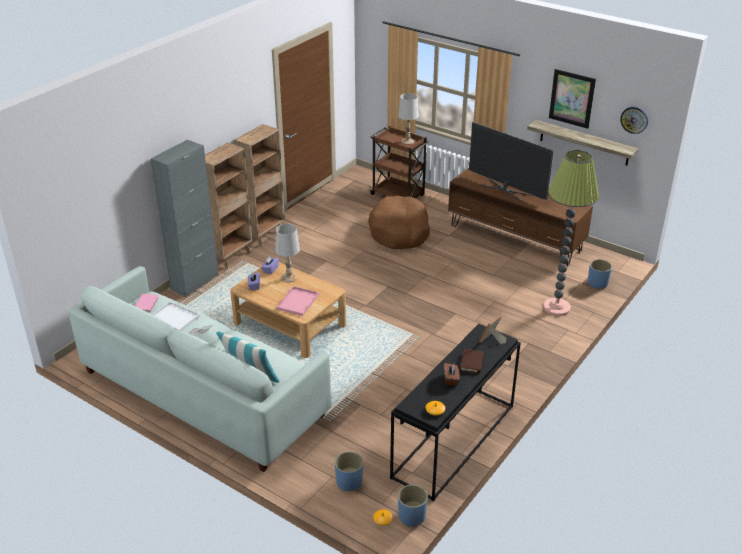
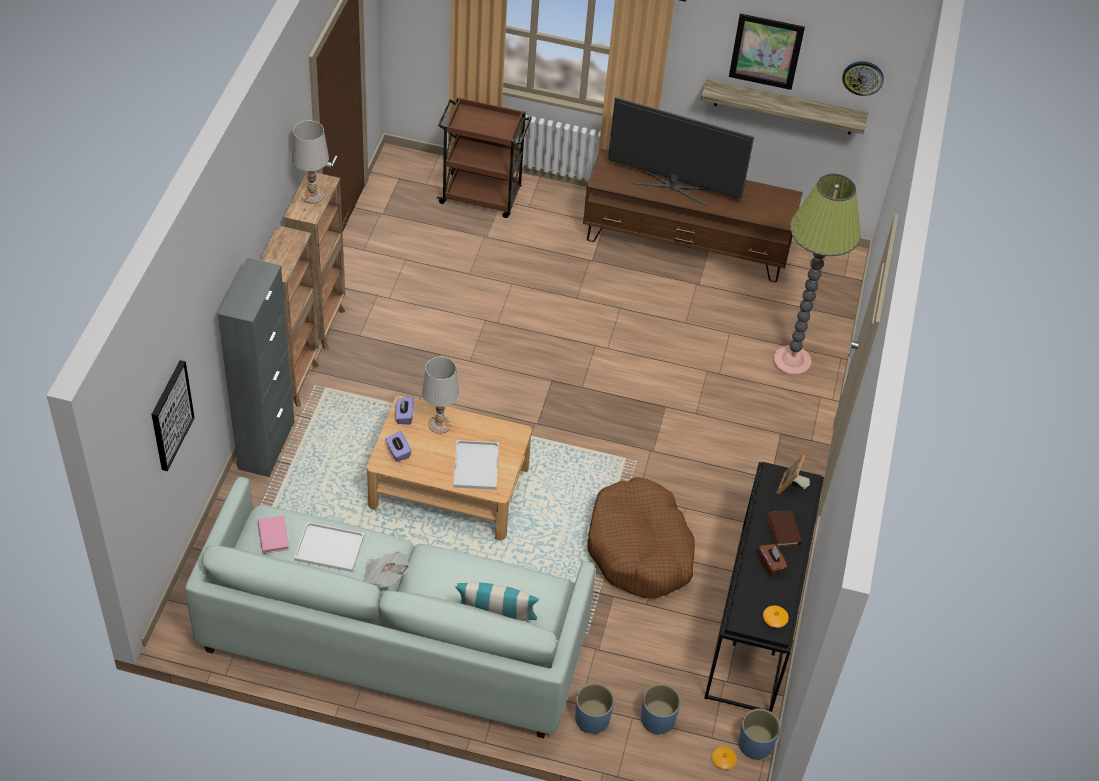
camera: 25 degrees left, 15 degrees up
(96, 204) = (170, 415): none -> picture
(297, 301) = (475, 465): pink tray -> white tray
(400, 232) = (519, 271): brown dog bed -> brown dog bed (640, 549)
(407, 141) = (498, 123): white table lamp -> white table lamp (313, 195)
(597, 283) = (827, 304): blue planter -> blue planter (591, 719)

